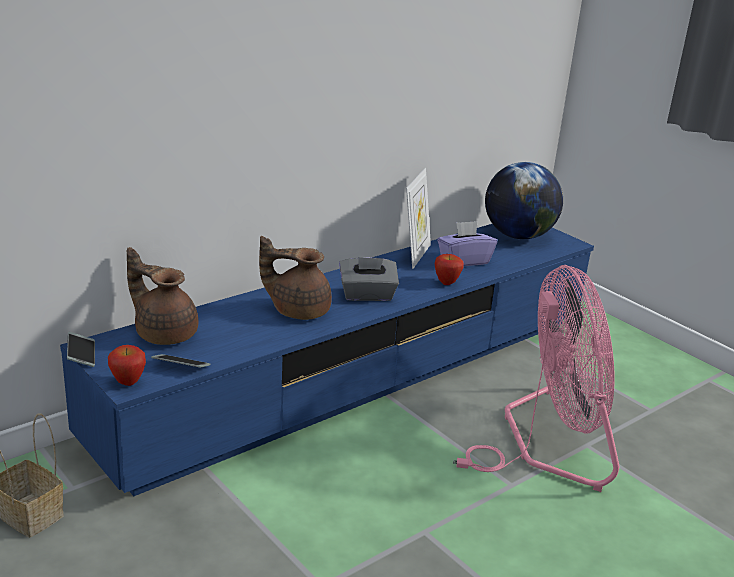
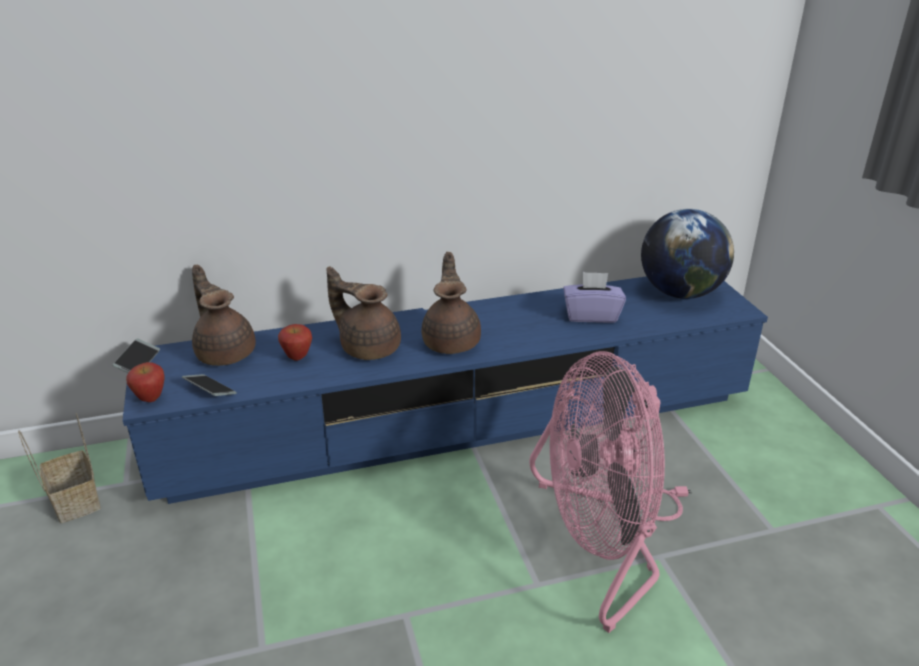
camera: 25 degrees right, 5 degrees up
(367, 295) = (452, 341): grey tissue box -> brown teapot
(415, 255) = (541, 301): picture frame -> none
(446, 283) = (550, 339): apple -> apple (297, 357)
(540, 441) = (606, 538): pink fan -> pink fan turned 150 degrees clockwise

